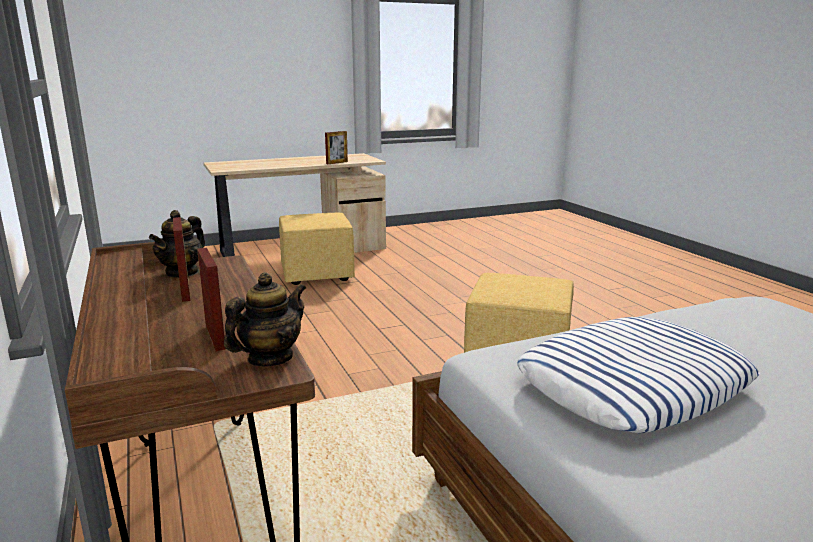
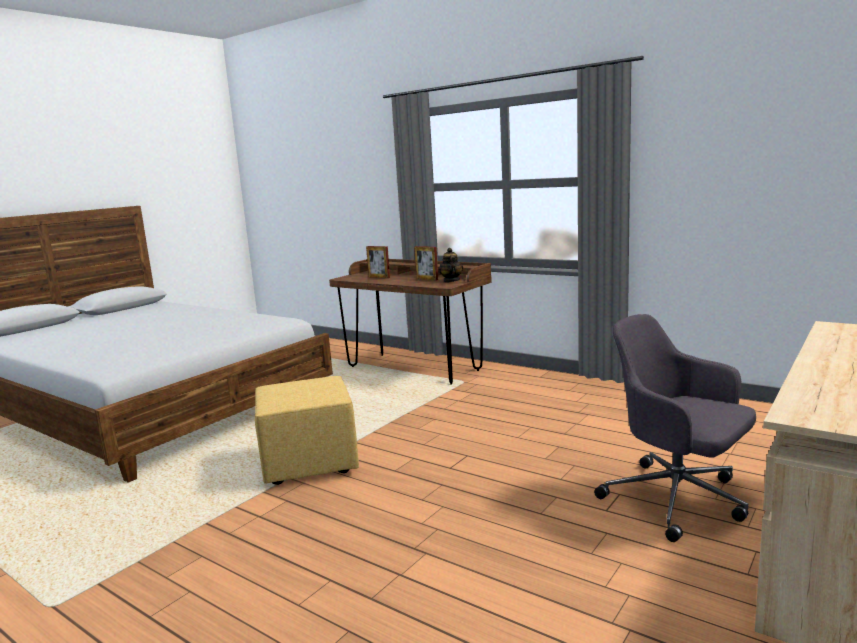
camera: 150 degrees right, 5 degrees down
(270, 358) = (350, 278): teapot -> none
(317, 275) = (677, 500): yellow ottoman -> grey office chair
(337, 163) = (808, 385): picture frame -> none
(633, 386) = (222, 323): pillow -> none

